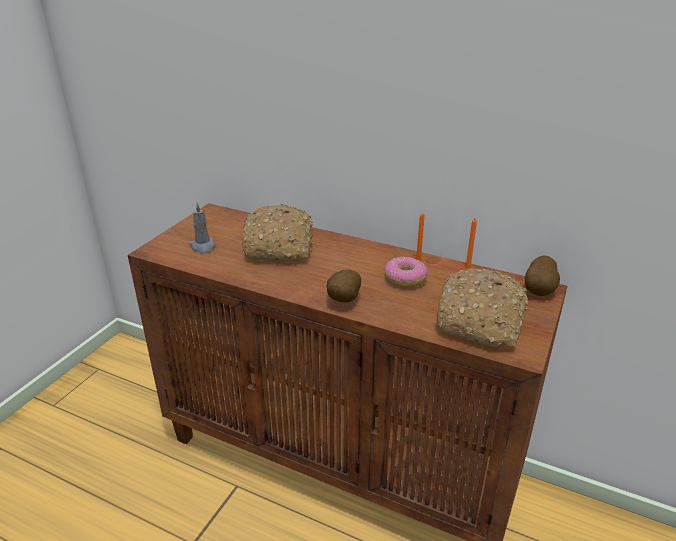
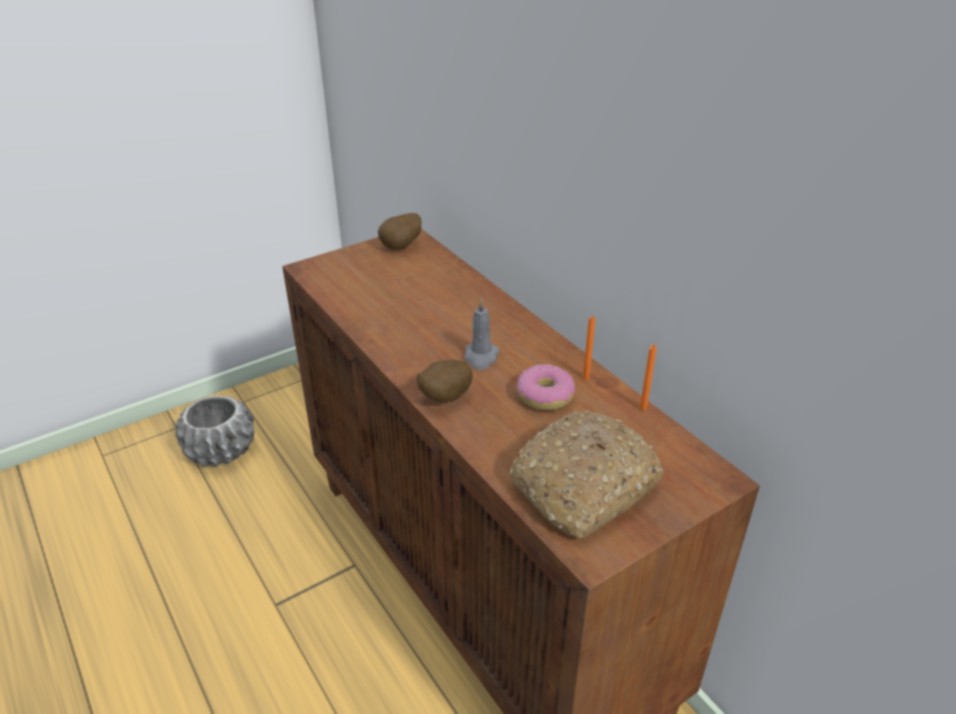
camera: 30 degrees right, 5 degrees up
(59, 450) = (220, 451): none -> grey planter
(203, 247) = (361, 279): grey candle -> grey candle (481, 357)
(279, 246) = (441, 304): bread -> none
(539, 291) = (708, 478): potato -> potato (402, 247)

